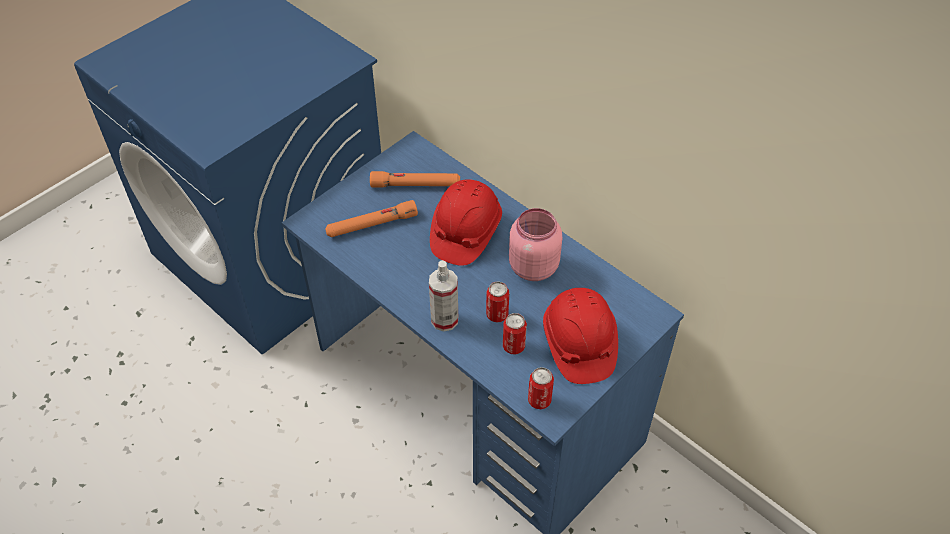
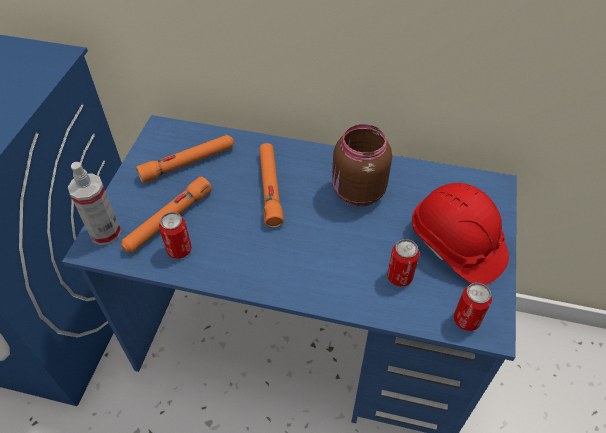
camera: 30 degrees left, 0 degrees up
(444, 320) = (313, 283): spray bottle -> spray bottle (105, 233)
(465, 233) = (270, 188): red hard hat -> orange flashlight
(497, 314) = (360, 253): can -> can (179, 250)
(531, 267) = (357, 192): pink jar -> brown jar

